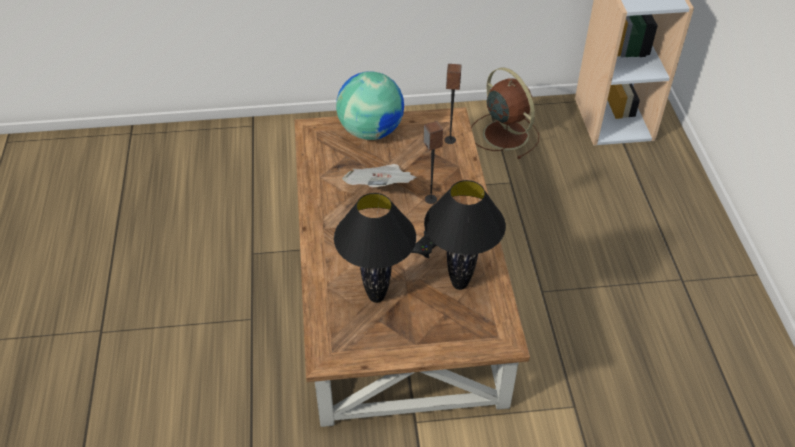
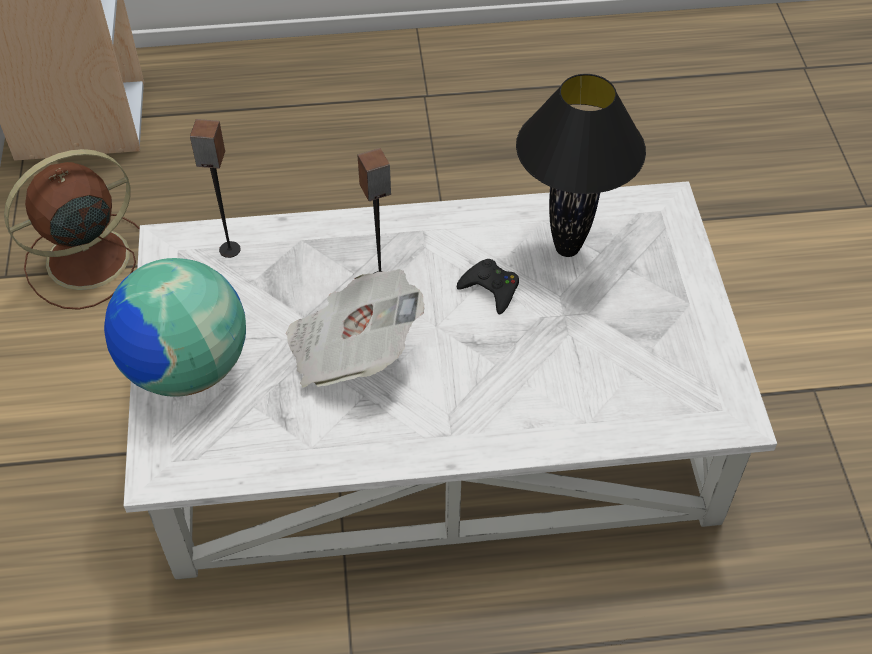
camera: 90 degrees left, 5 degrees up
(376, 296) = (602, 353): black table lamp -> none
(399, 287) = (439, 419): brown coffee table -> white coffee table

